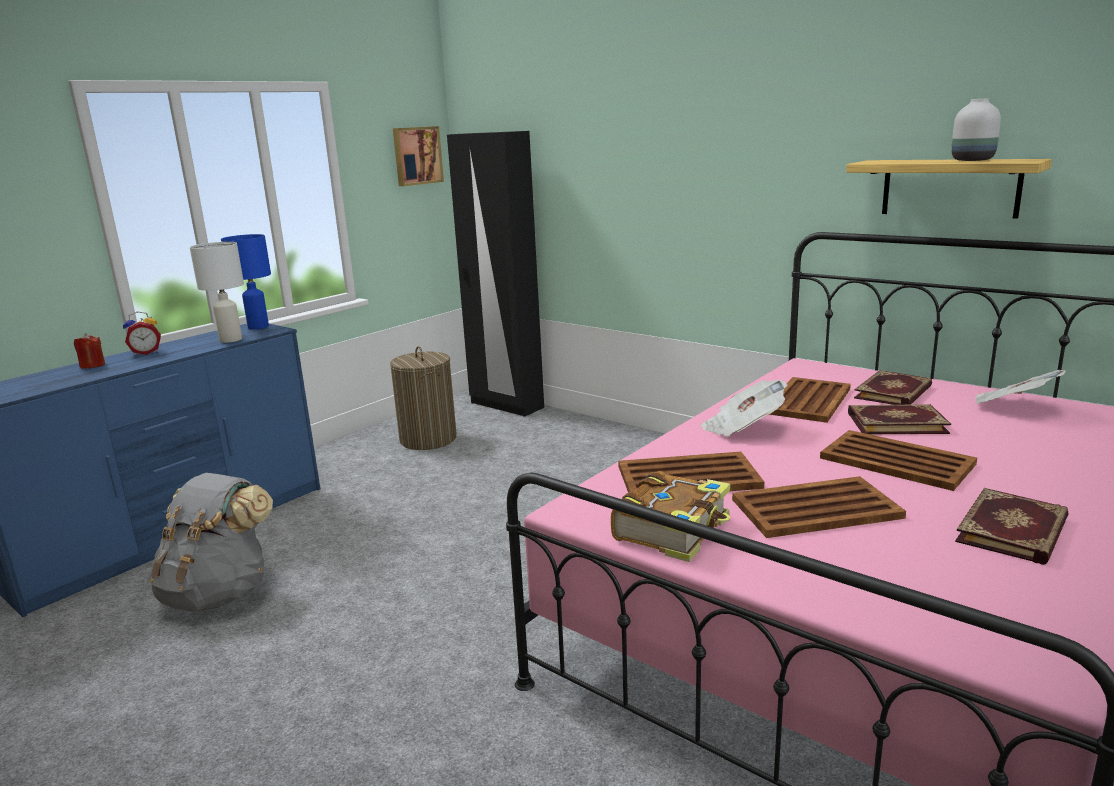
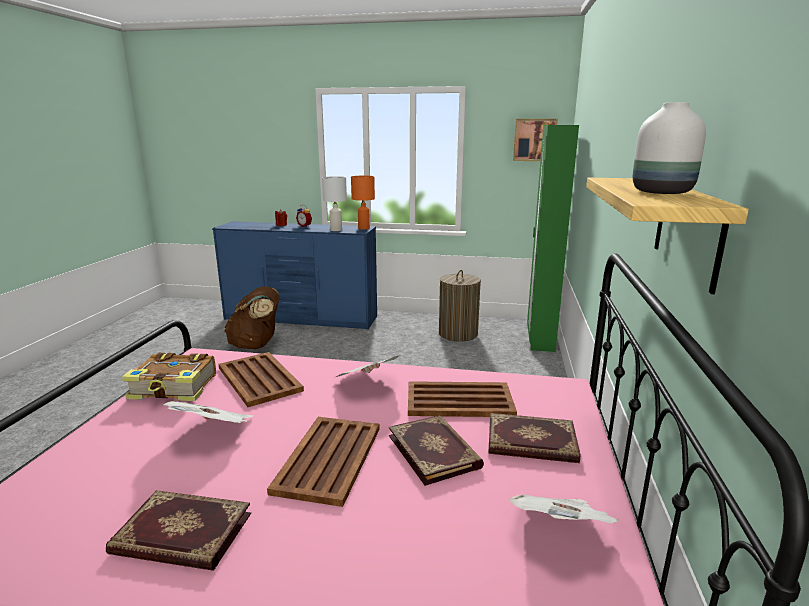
camera: 60 degrees right, 0 degrees up
(219, 593) = (256, 345): grey backpack -> brown backpack
(257, 327) = (363, 228): blue table lamp -> orange table lamp
(506, 405) = (540, 339): black wardrobe -> green wardrobe
(814, 509) = (214, 431): brown tray -> newspaper

